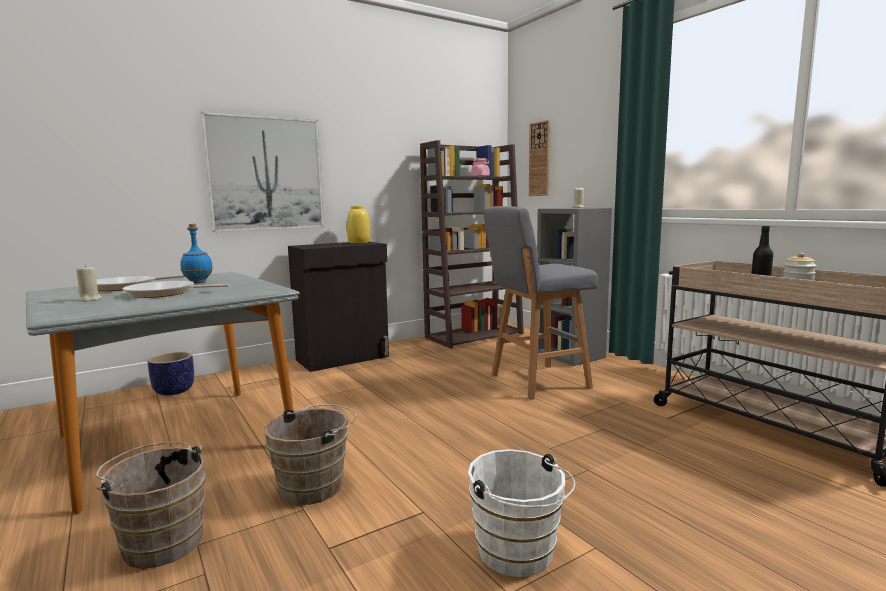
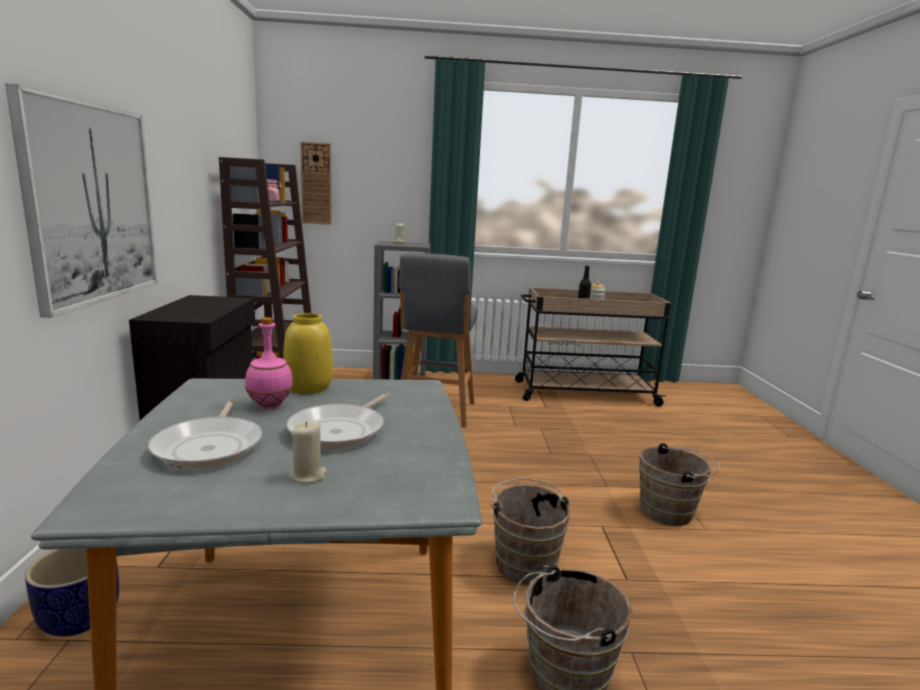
camera: 60 degrees left, 5 degrees up
(198, 282) = (269, 406): blue bottle -> pink bottle
(358, 242) = (203, 299): yellow vase -> yellow vase (308, 388)
(519, 555) = (670, 512): white bucket -> brown bucket

